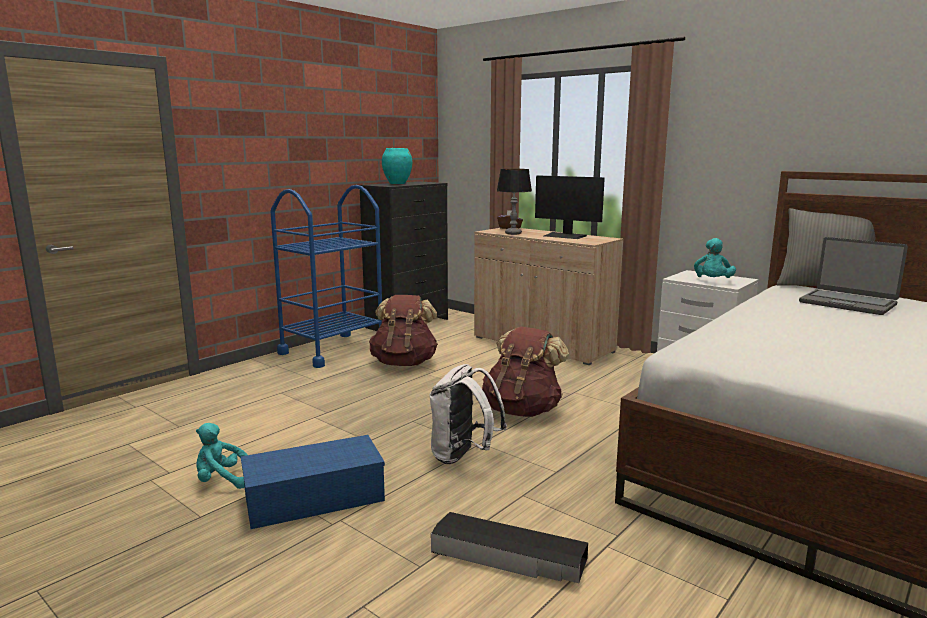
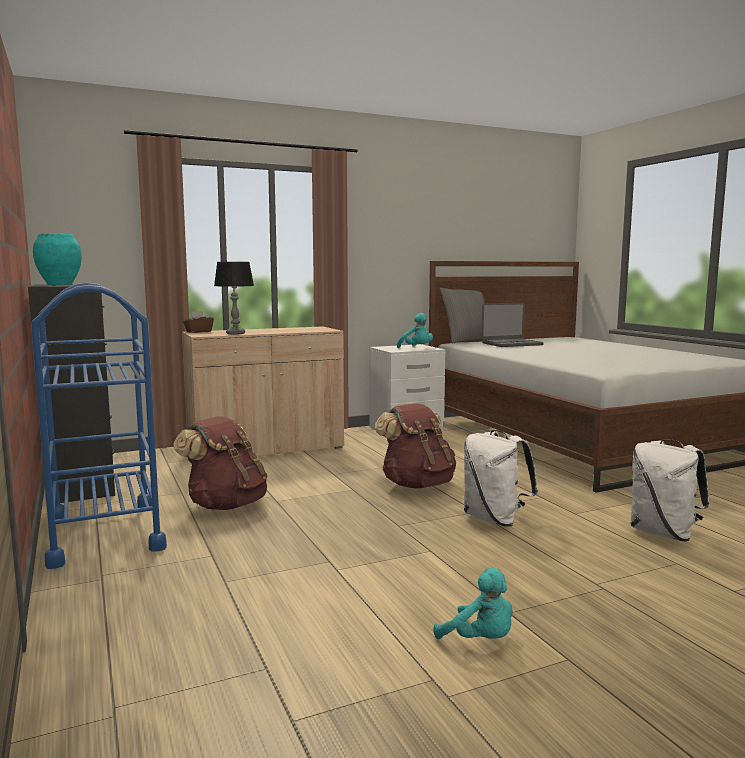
camera: 65 degrees left, 5 degrees down
(222, 480) = (480, 640): turquoise plush toy -> turquoise plush toy turned 75 degrees counterclockwise
(312, 499) = (550, 592): blue storage box -> none
(509, 556) = (664, 533): black storage box -> white backpack
(565, 236) = (282, 329): monitor -> none

